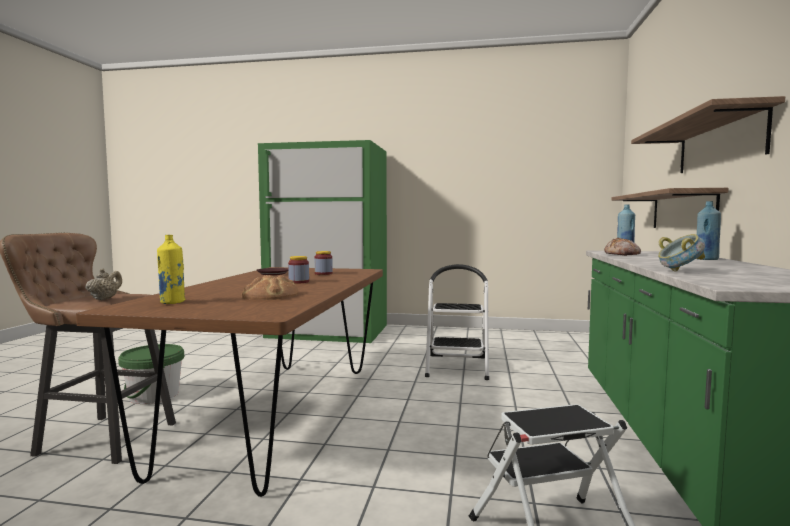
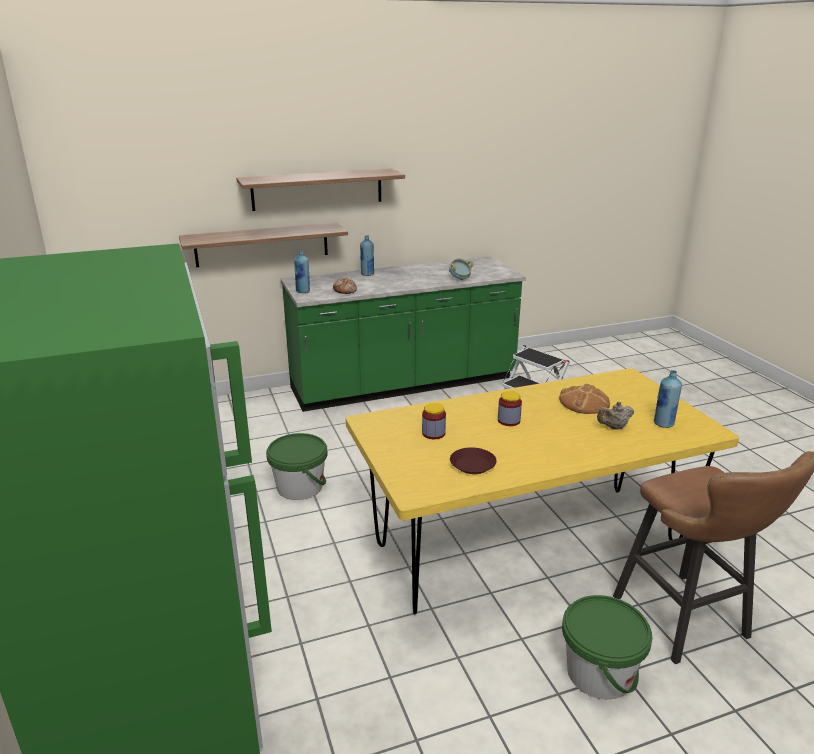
camera: 120 degrees left, 20 degrees up
(105, 299) = (704, 480): beige teapot -> beige teapot (614, 427)
(172, 302) = (663, 424): yellow bottle -> blue bottle
(276, 413) = (526, 546): brown dining table -> yellow dining table
(457, 366) = (300, 487): step ladder -> green bucket

